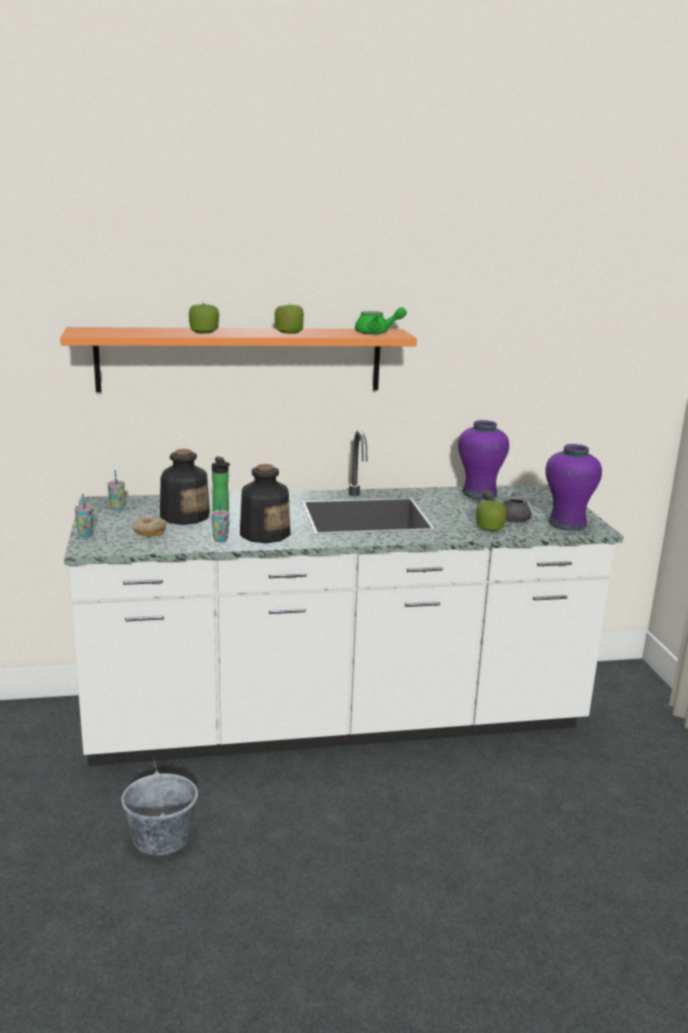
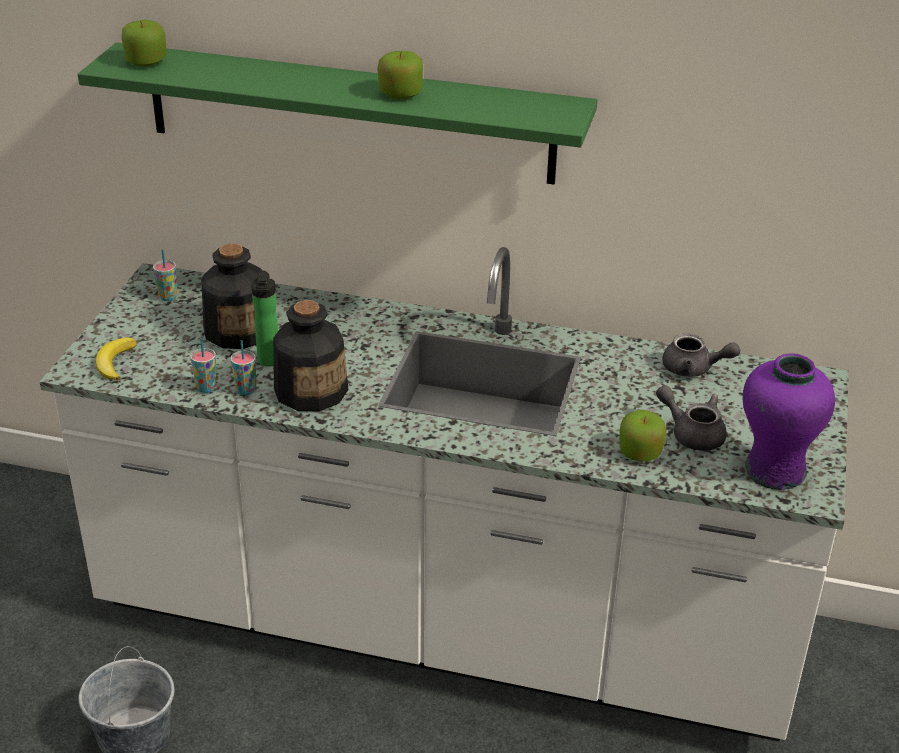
camera: 25 degrees right, 15 degrees up
(85, 534) = (94, 342): cup -> cup (206, 388)
(112, 541) = (115, 362): none -> banana
(149, 532) = (170, 354): donut -> none
(204, 332) = (278, 80): apple -> apple (146, 62)
(240, 359) = (349, 113): orange shelf -> green shelf
(377, 333) = (533, 112): green teapot -> none
(479, 494) = (694, 369): purple vase -> grey teapot

